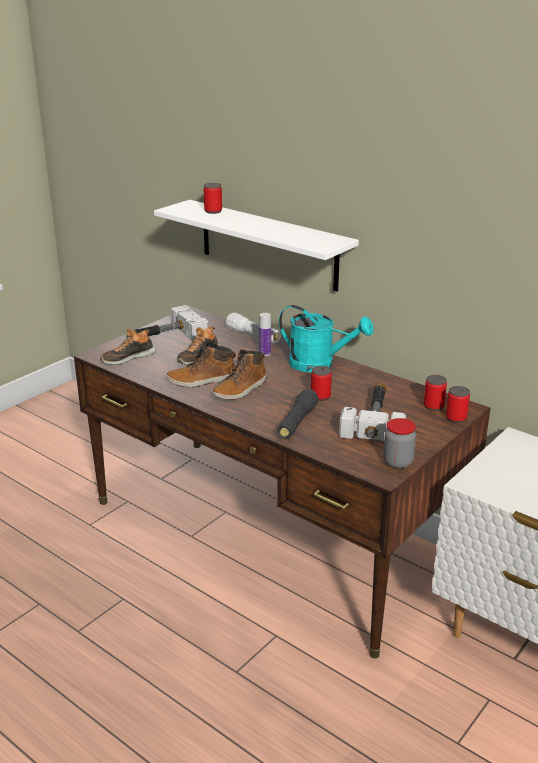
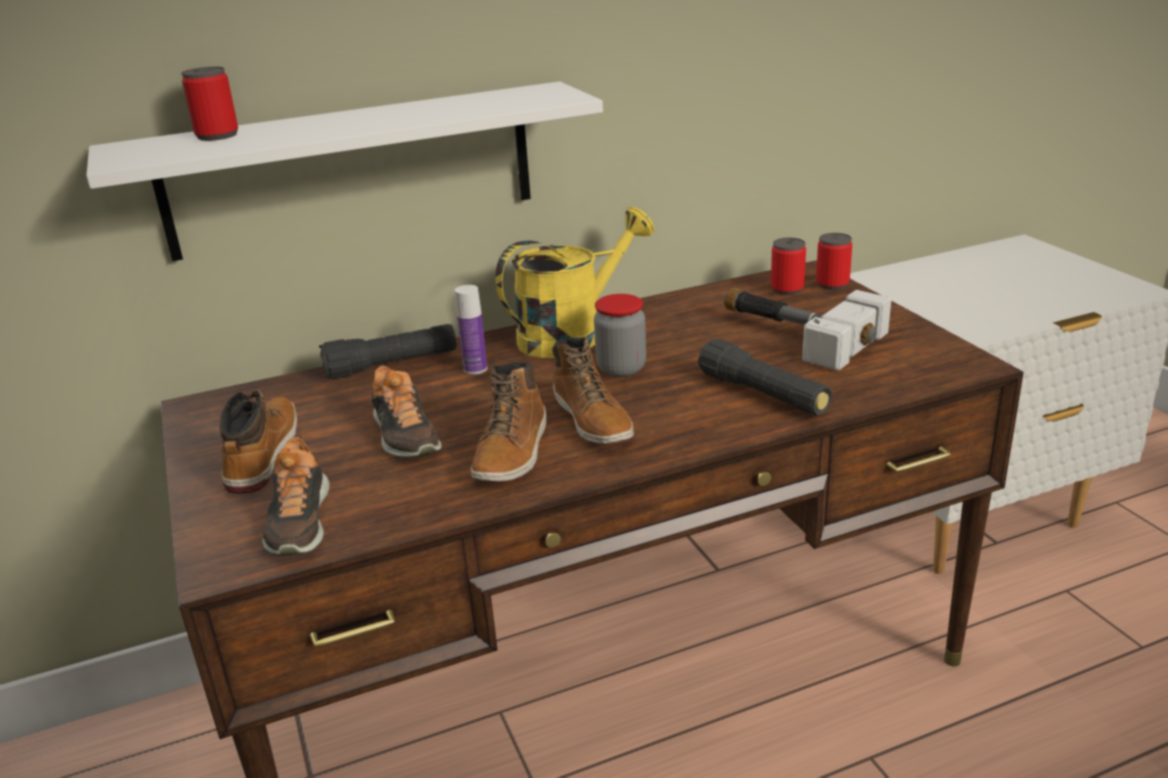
camera: 60 degrees left, 0 degrees up
(165, 337) = (261, 455): hammer -> boot
(253, 336) = (391, 365): white flashlight -> black flashlight
(319, 364) = (572, 334): turquoise watering can -> yellow watering can
(320, 396) = (686, 357): can -> none
(398, 462) = (939, 347): jar -> jar (621, 368)

